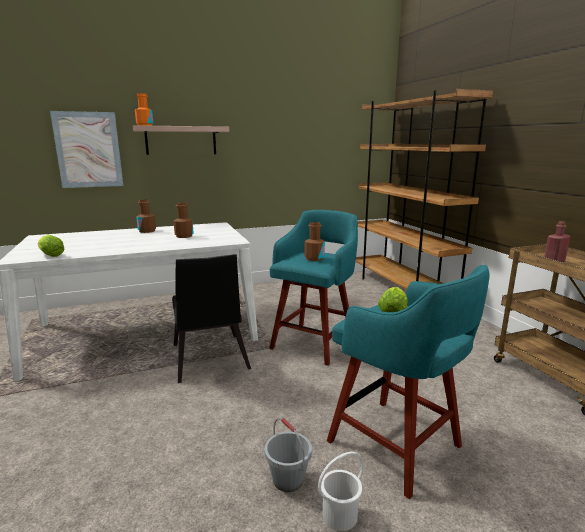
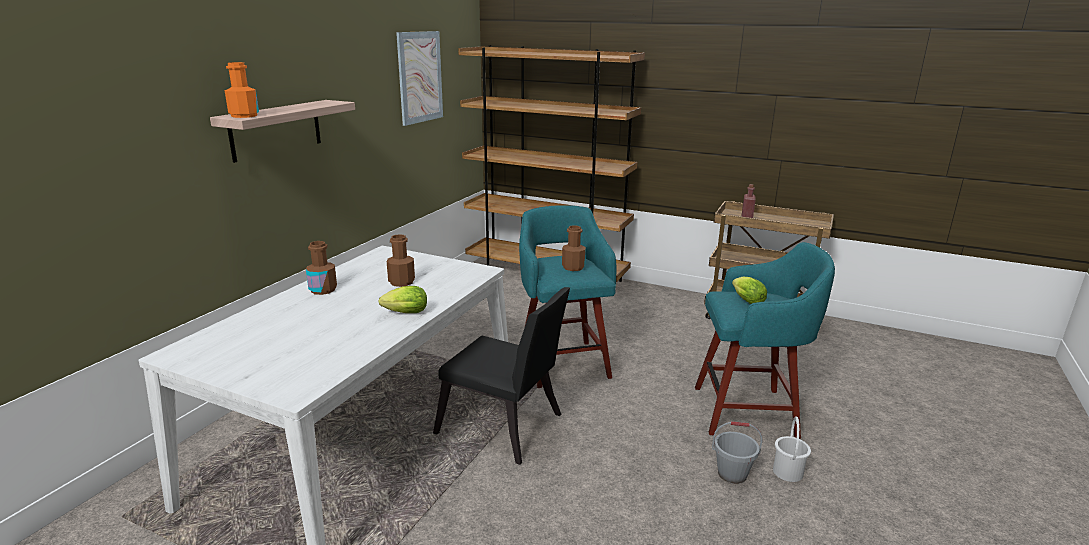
camera: 45 degrees left, 5 degrees up
(50, 255) = (325, 369): lettuce -> lettuce (403, 313)
(88, 150) = (145, 172): picture -> picture (420, 77)

